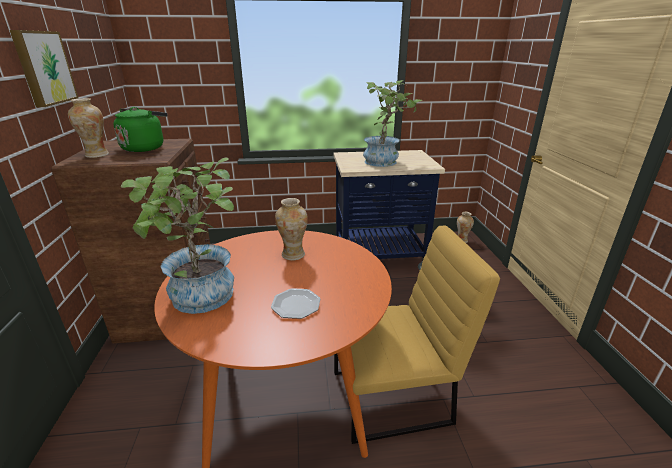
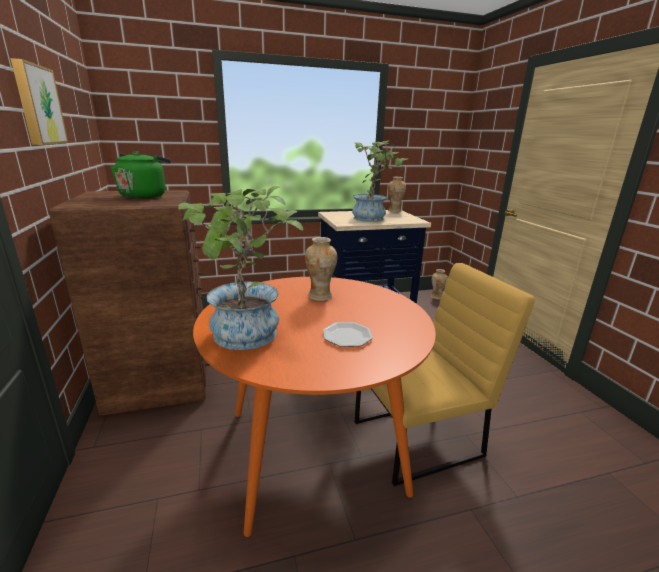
camera: 10 degrees left, 5 degrees down
(97, 155) = (95, 200): vase -> vase (394, 211)

